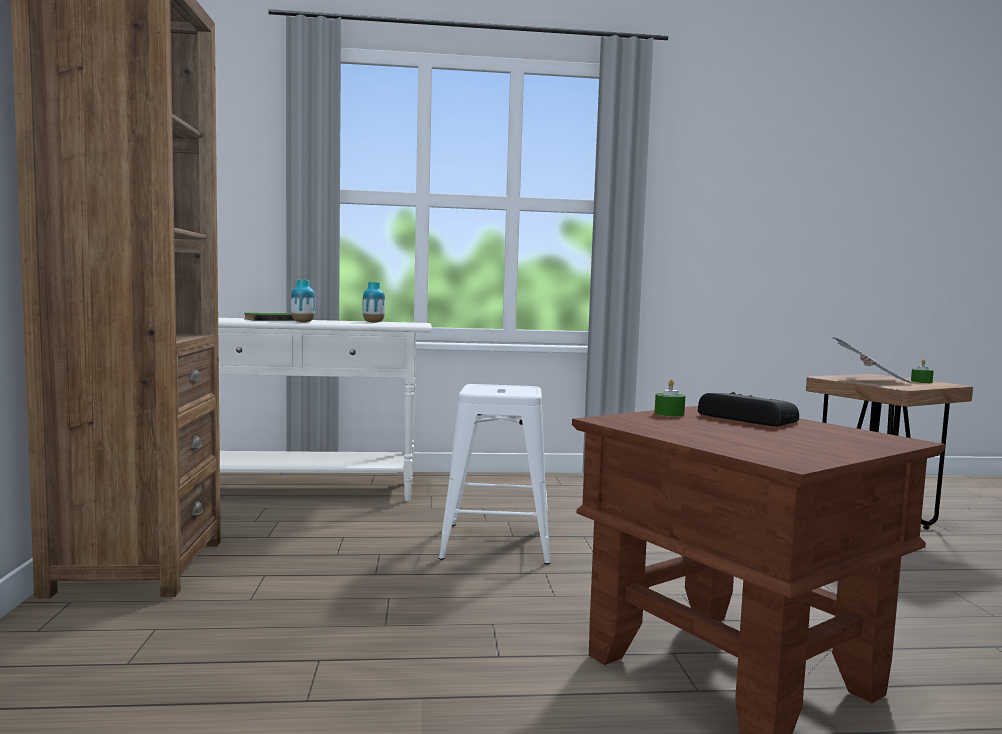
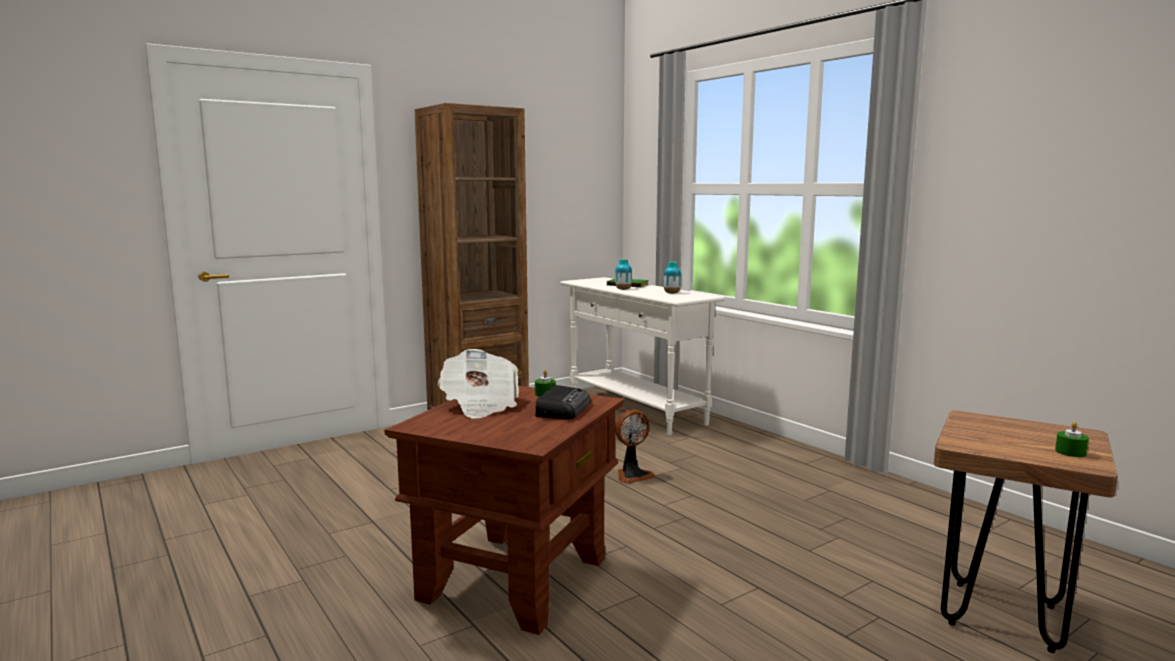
camera: 60 degrees right, 5 degrees up
(497, 543) = (632, 475): white stool -> fan
(870, 380) = (998, 432): newspaper -> newspaper (480, 405)

